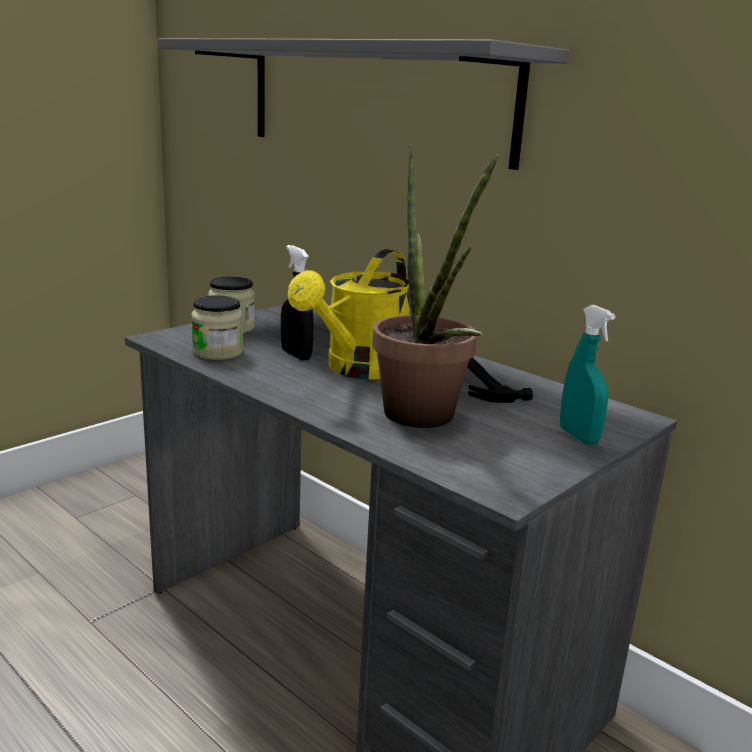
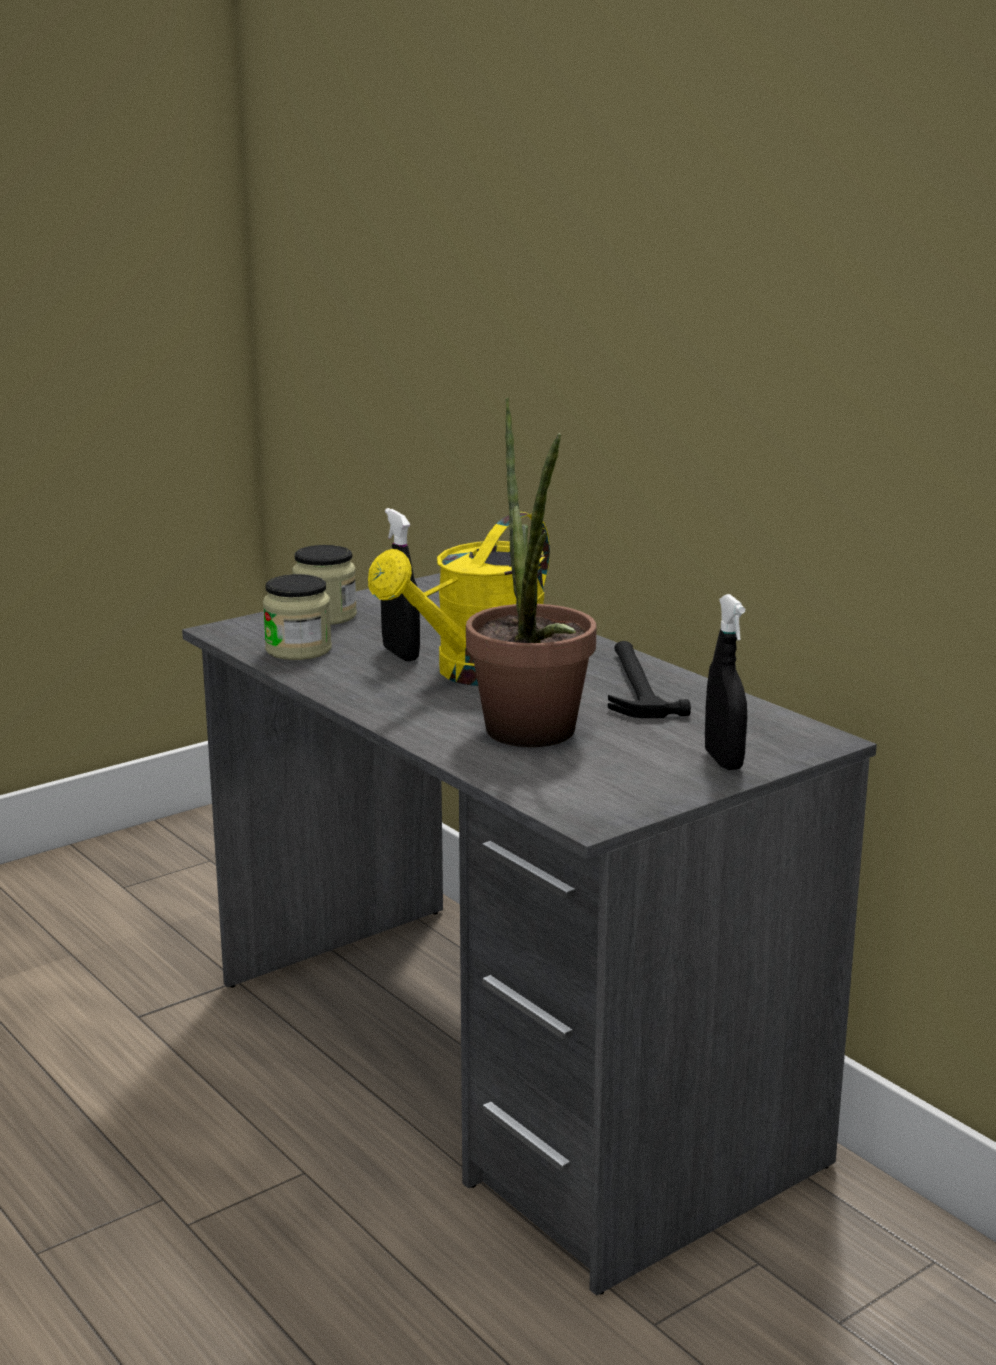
camera: 10 degrees right, 0 degrees up
(373, 100) = (519, 297): grey shelf -> none
(578, 436) = (723, 761): turquoise spray bottle -> black spray bottle

